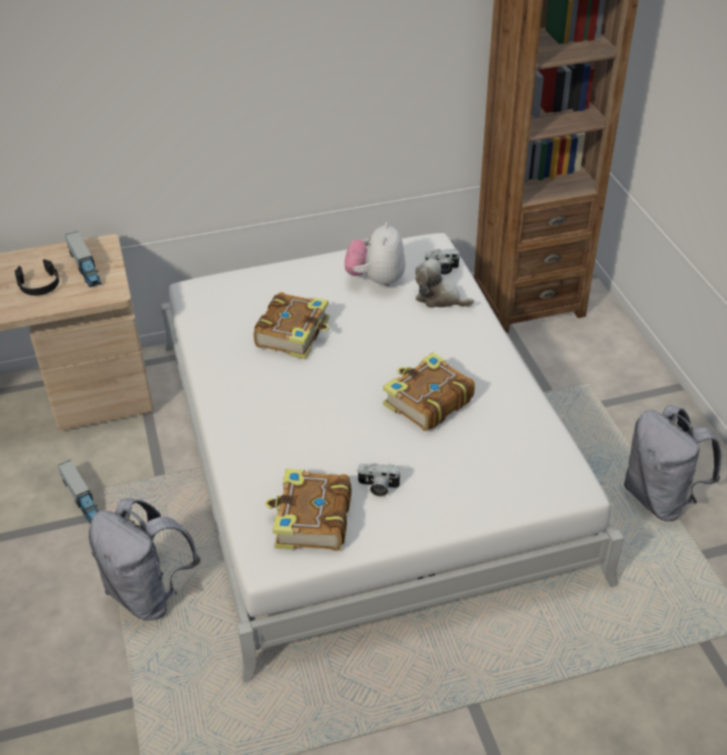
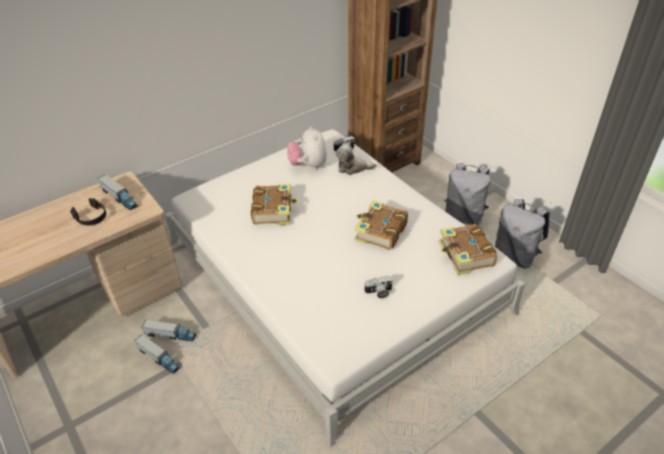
camera: 20 degrees left, 0 degrees up
(110, 472) = (170, 335): none -> toy truck
(149, 593) = (237, 408): grey backpack -> grey backpack (463, 216)
(311, 521) = (349, 326): book -> book (465, 255)

